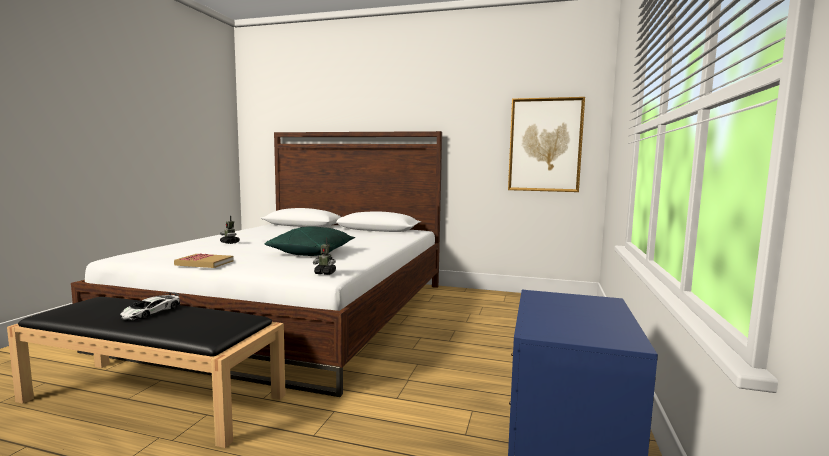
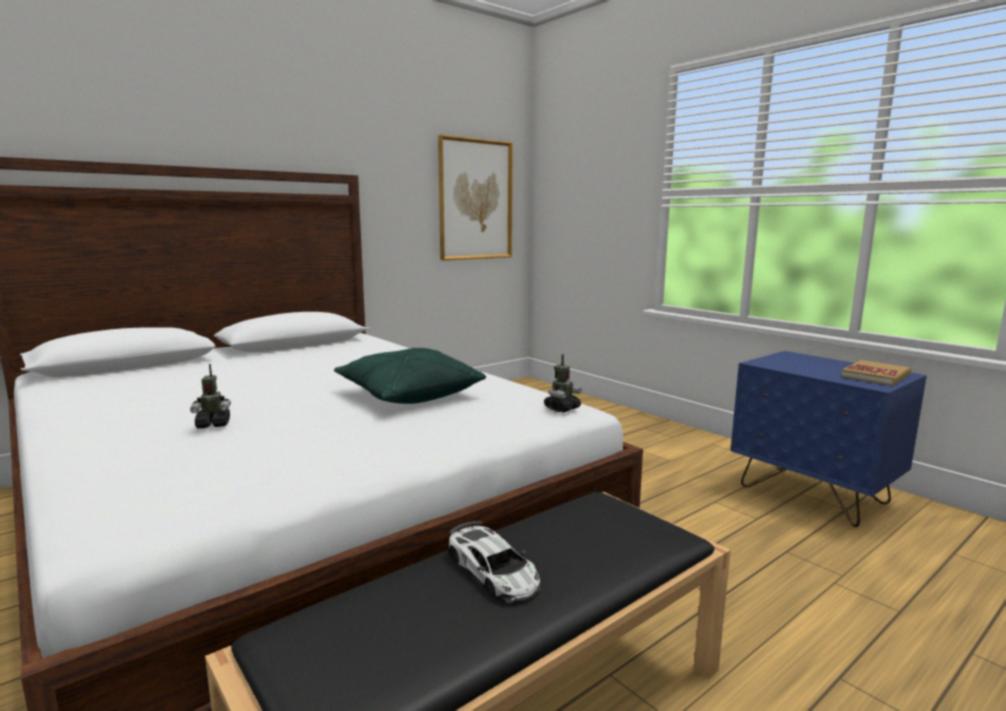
camera: 55 degrees left, 5 degrees up
(204, 263) = (373, 461): book -> book (875, 376)

